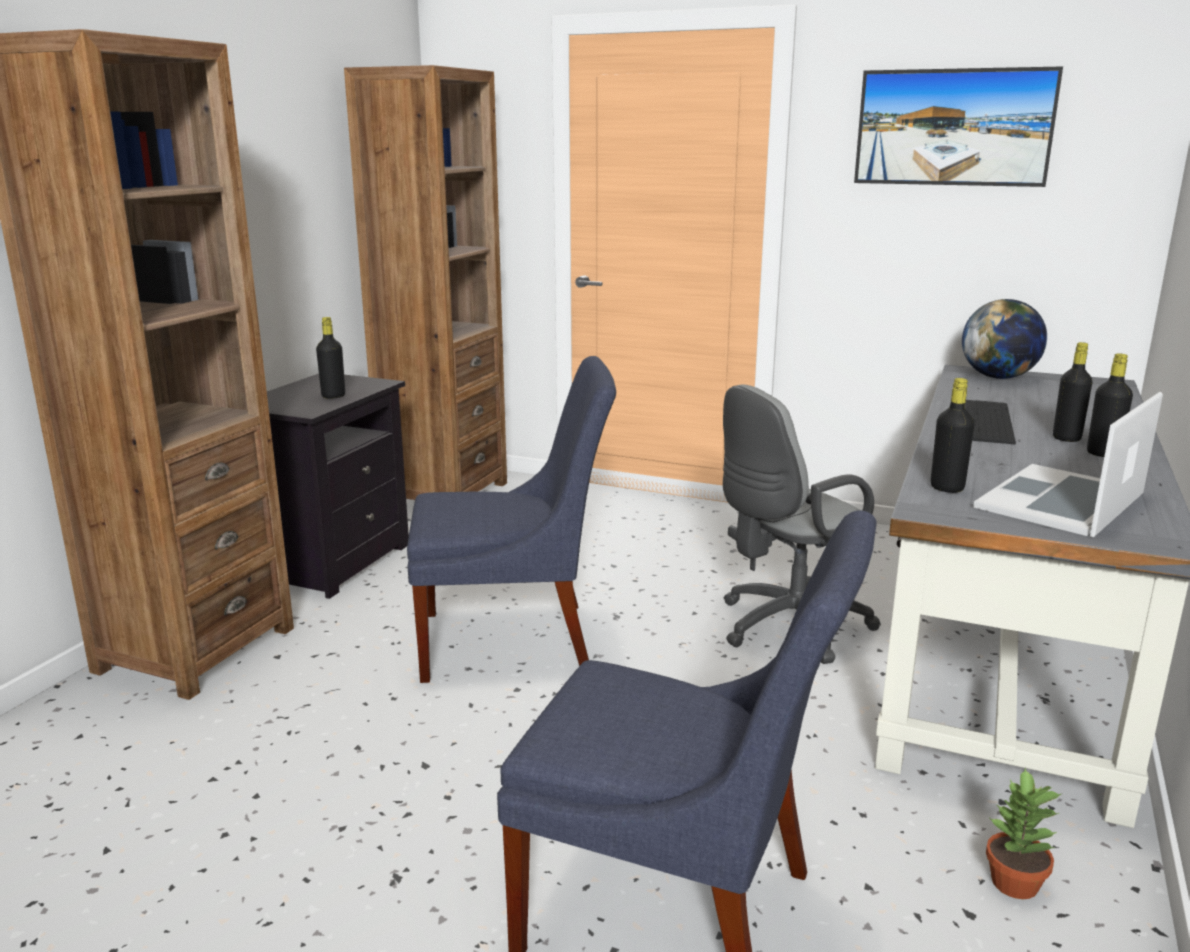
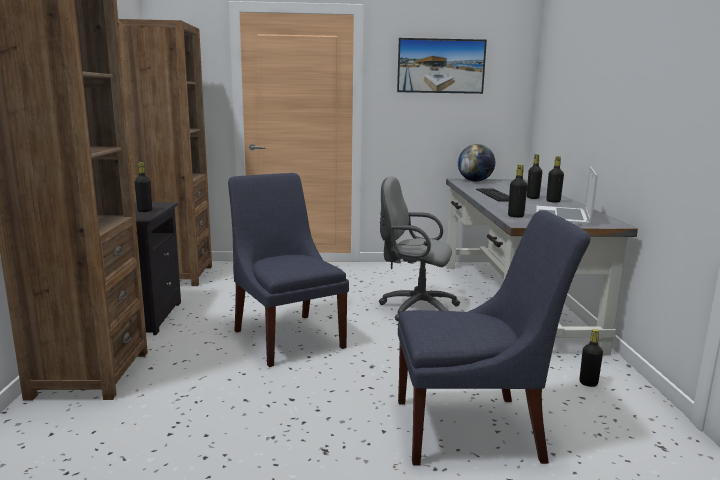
camera: 25 degrees left, 5 degrees down
(515, 641) = (287, 336): blue chair -> blue chair turned 90 degrees counterclockwise
(786, 627) = (415, 308): grey office chair -> grey office chair turned 75 degrees clockwise
(1014, 884) = (588, 383): potted plant -> black bottle

